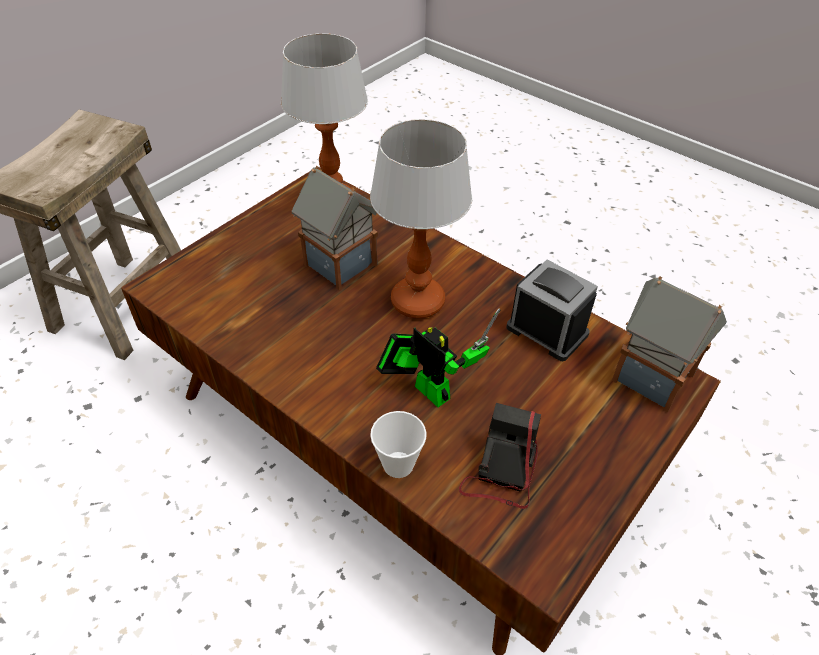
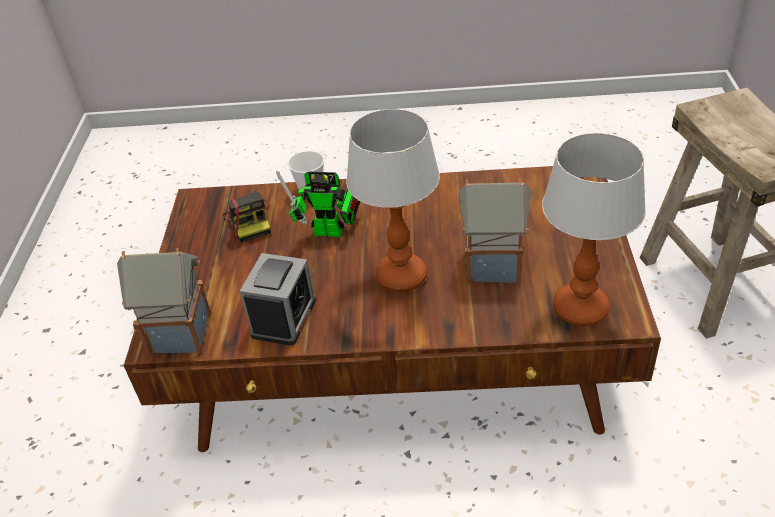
camera: 145 degrees right, 5 degrees down
(547, 331) = (284, 317): alarm clock -> alarm clock turned 75 degrees counterclockwise

